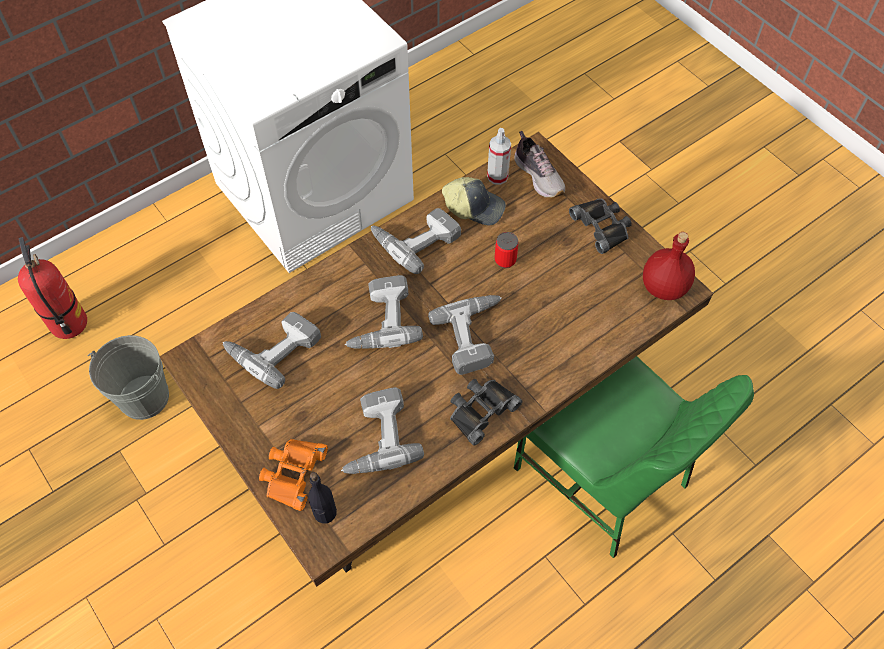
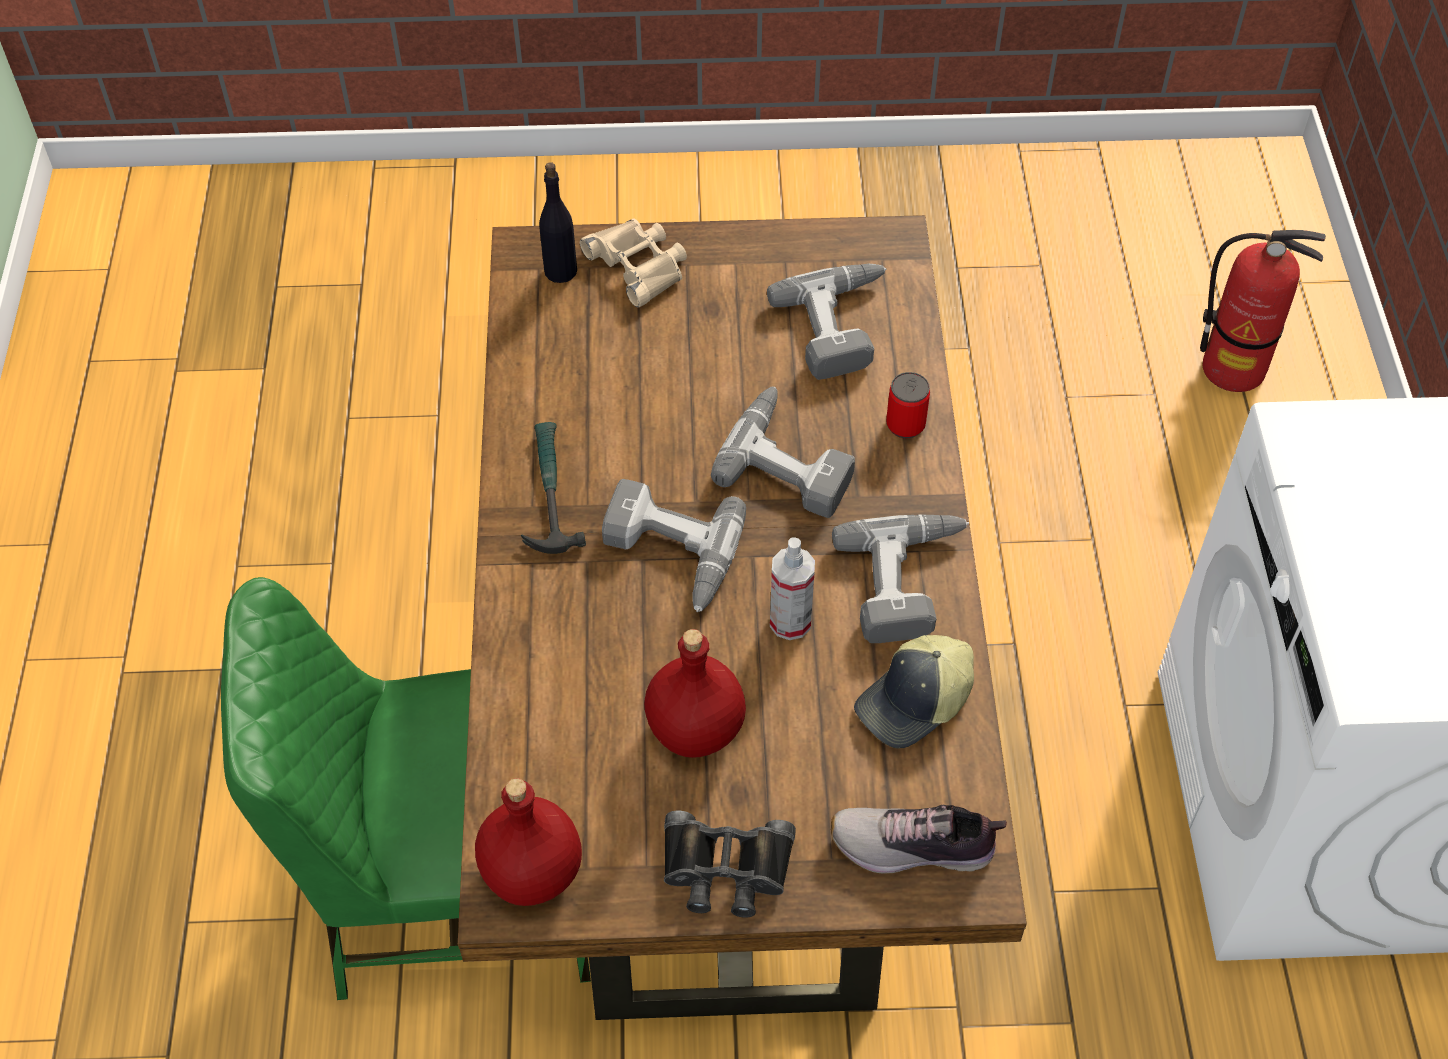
camera: 125 degrees right, 5 degrees down
(144, 397) = (1037, 403): grey bucket -> none
(292, 473) = (639, 265): orange binoculars -> beige binoculars
(376, 437) = (613, 364): power drill -> none
(481, 410) = (548, 493): black binoculars -> hammer
(497, 176) = (959, 780): spray bottle -> spray bottle (790, 622)
(505, 260) = (772, 678): can -> can (905, 425)
(553, 272) = (693, 729): none -> red bottle

